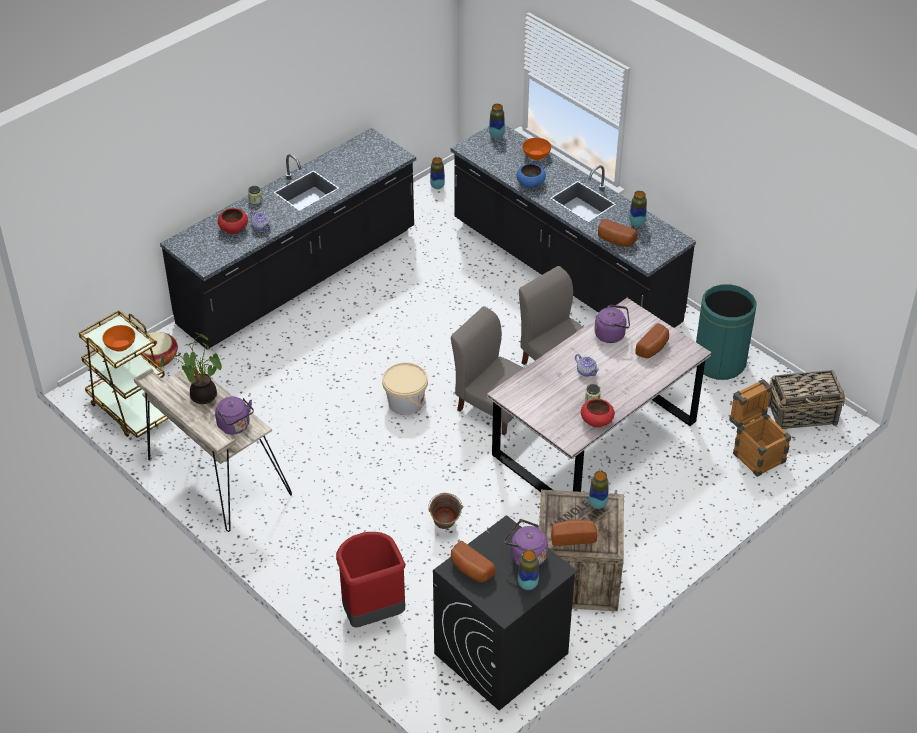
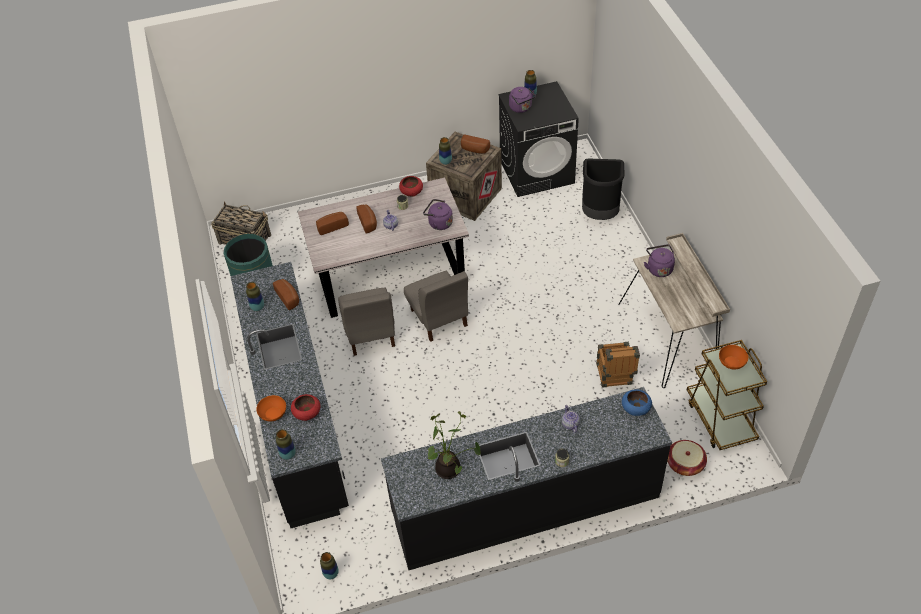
camera: 150 degrees left, 5 degrees up
(201, 396) = (677, 300): potted plant -> potted plant (450, 469)
(234, 228) = (596, 432): red bowl -> red bowl (307, 413)
(372, 613) = (600, 215): red trash can -> black trash can
(405, 402) = (501, 345): beige bucket -> none
(445, 528) = (527, 248): green bucket -> none
(470, 570) = (557, 111): bread -> bread (368, 222)
(531, 183) = (304, 382): blue bowl -> blue bowl (635, 408)
(612, 334) = (350, 246): purple kettle -> purple kettle (439, 223)
(755, 453) = (298, 226): crate -> crate (614, 378)

